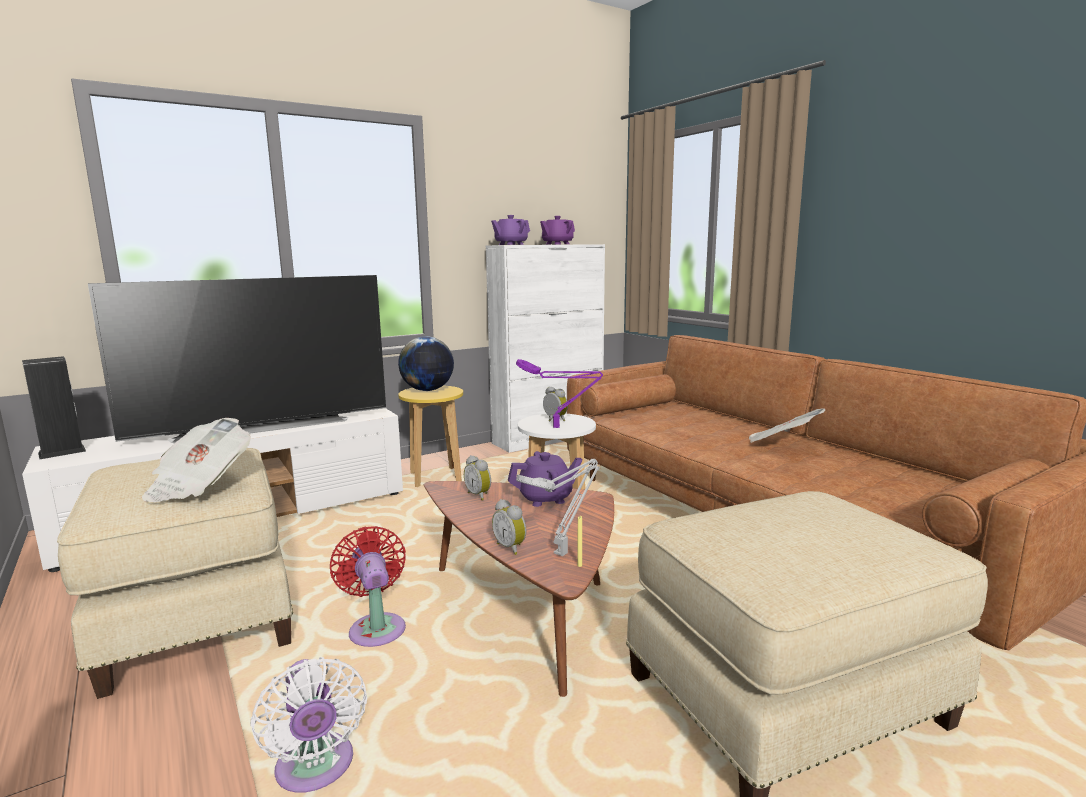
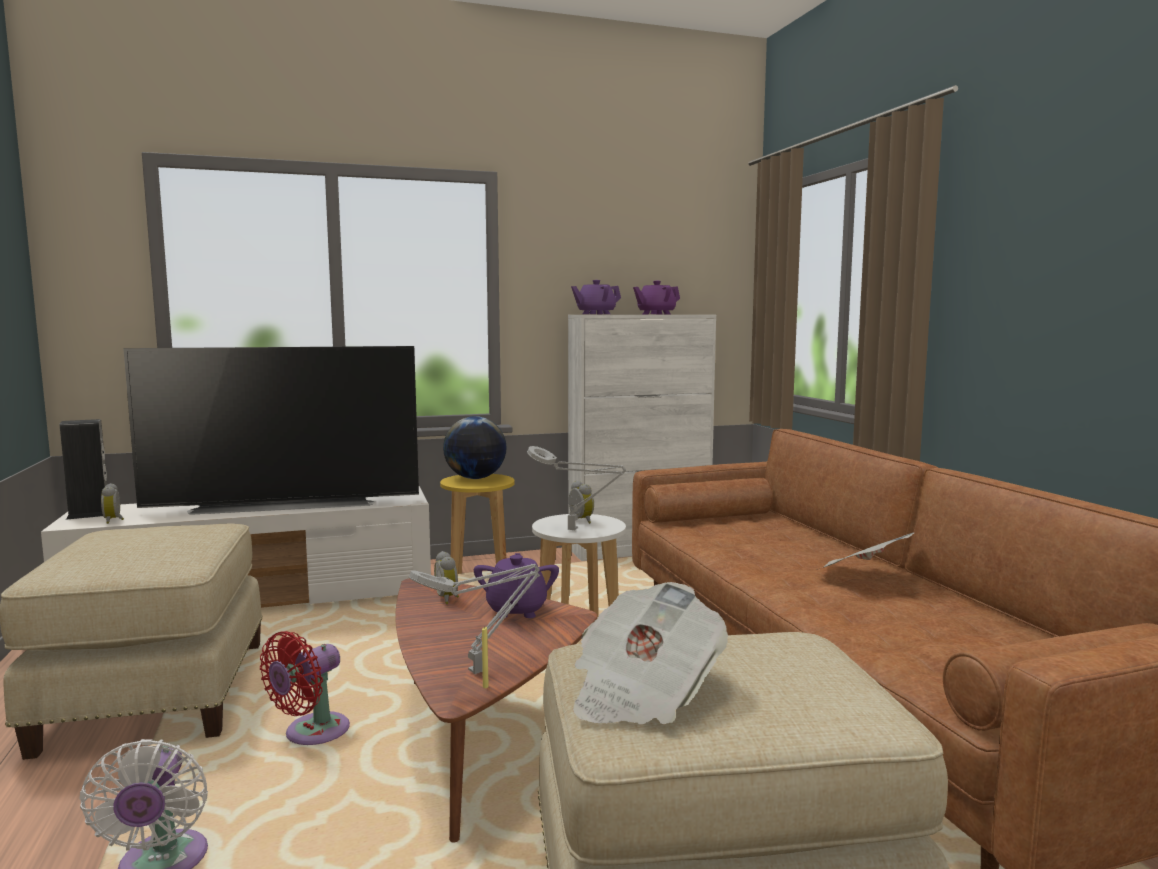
camera: 15 degrees right, 5 degrees down
(199, 485) = (152, 554): newspaper -> newspaper (642, 693)
(376, 627) = (311, 734): red fan -> red fan turned 135 degrees counterclockwise
(511, 547) = (430, 658): alarm clock -> alarm clock (114, 520)
(546, 498) = (517, 610): purple teapot -> purple teapot turned 90 degrees counterclockwise
(559, 427) = (576, 530): purple table lamp -> grey table lamp

